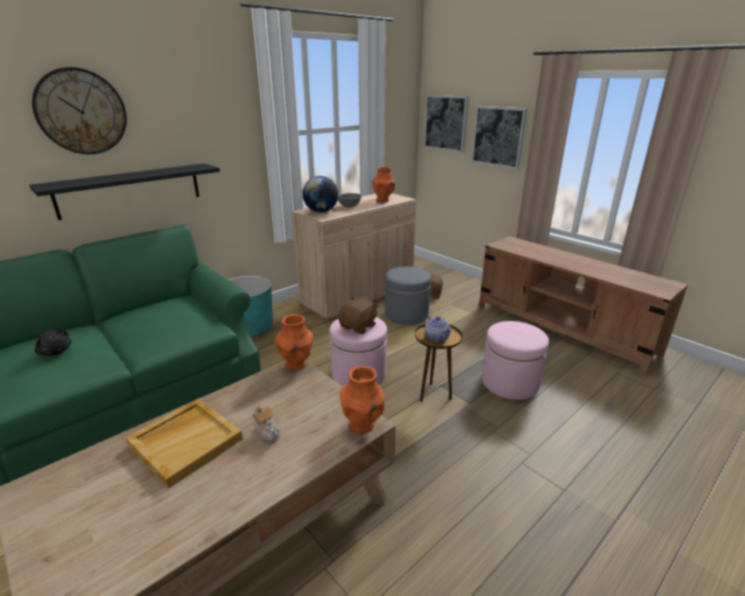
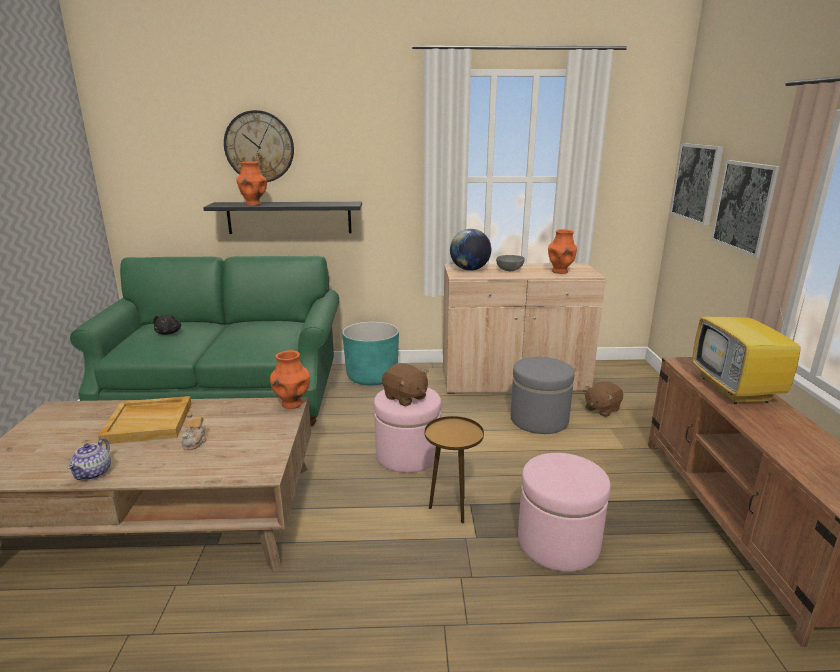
camera: 40 degrees right, 5 degrees down
(358, 327) = (405, 397): brown plush toy -> brown plush toy turned 60 degrees clockwise
(362, 426) = (256, 471): orange vase -> orange vase (253, 204)
(436, 337) = (449, 433): teapot -> teapot (94, 473)
(544, 253) = (737, 390): none -> television

